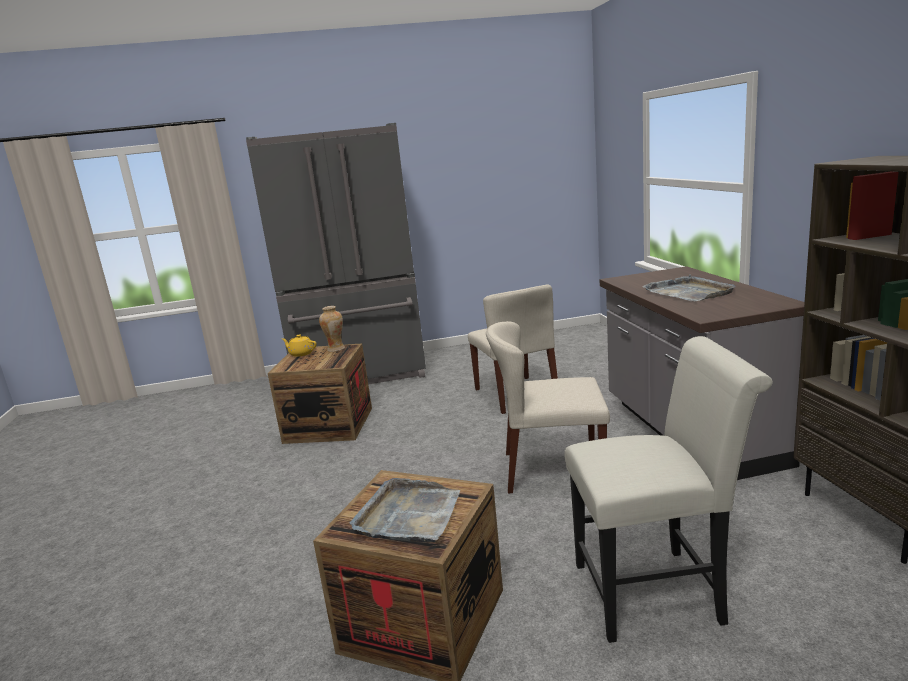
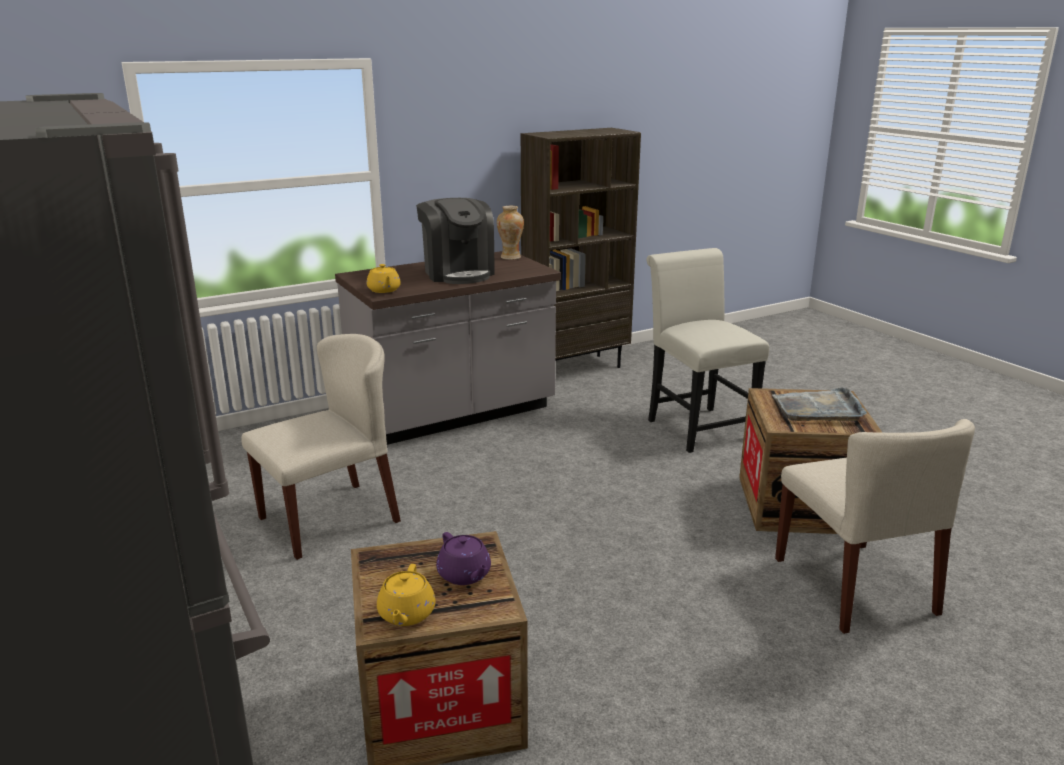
camera: 110 degrees left, 5 degrees up
(314, 362) = (464, 575): none -> purple teapot
(335, 349) = (384, 572): vase -> vase (510, 257)
(552, 469) = (545, 474): beige chair -> beige chair (855, 586)
(629, 279) = (384, 290): none -> yellow teapot
(689, 292) = (458, 273): grey tray -> coffee machine

